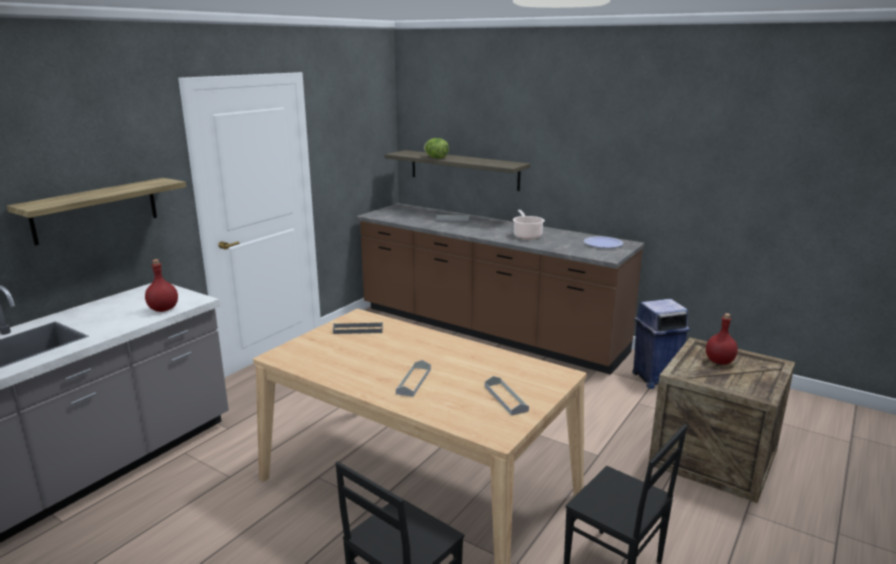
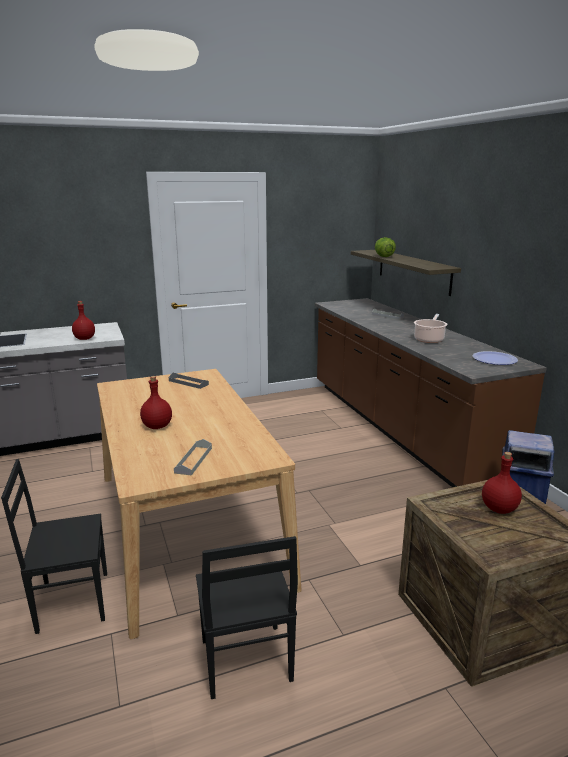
camera: 35 degrees right, 0 degrees up
(96, 210) = (71, 263): shelf -> none
(414, 381) = (157, 426): grey tray -> red bottle

